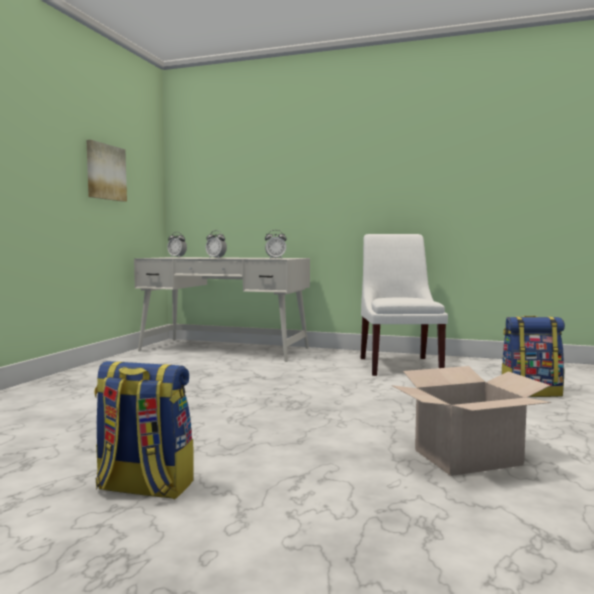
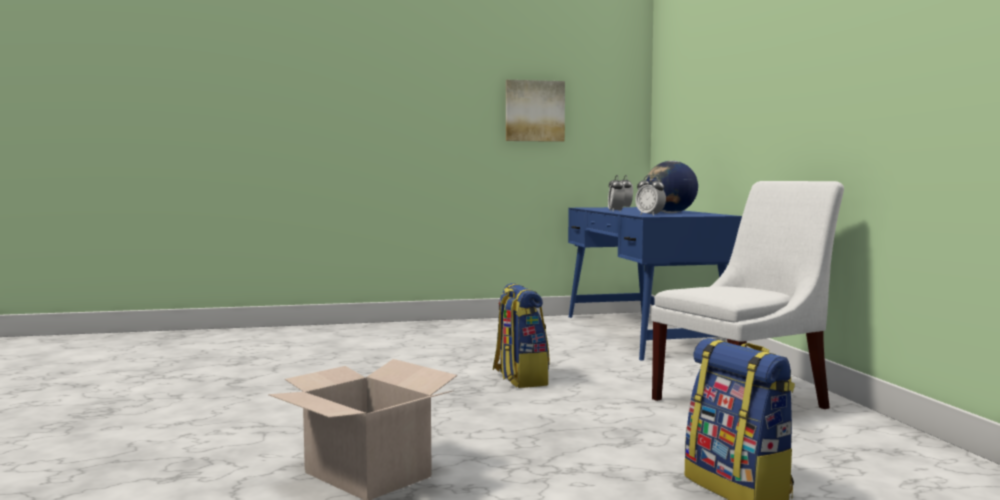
camera: 60 degrees right, 0 degrees up
(143, 488) = (213, 393): backpack -> backpack (519, 379)
(224, 349) = (642, 334): white desk -> blue desk
(259, 258) = (670, 213): none -> globe

